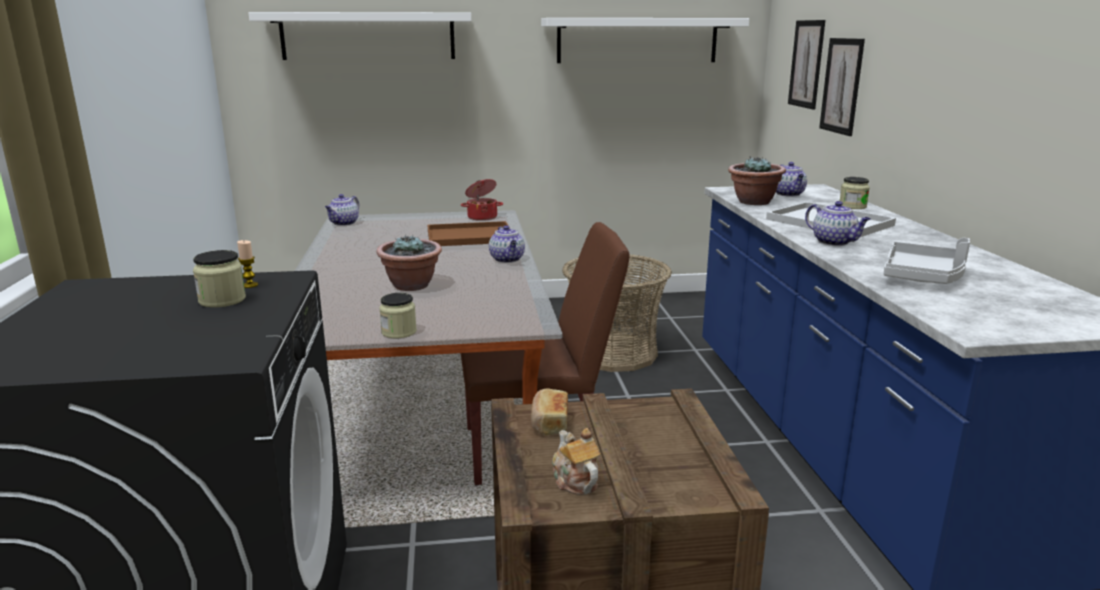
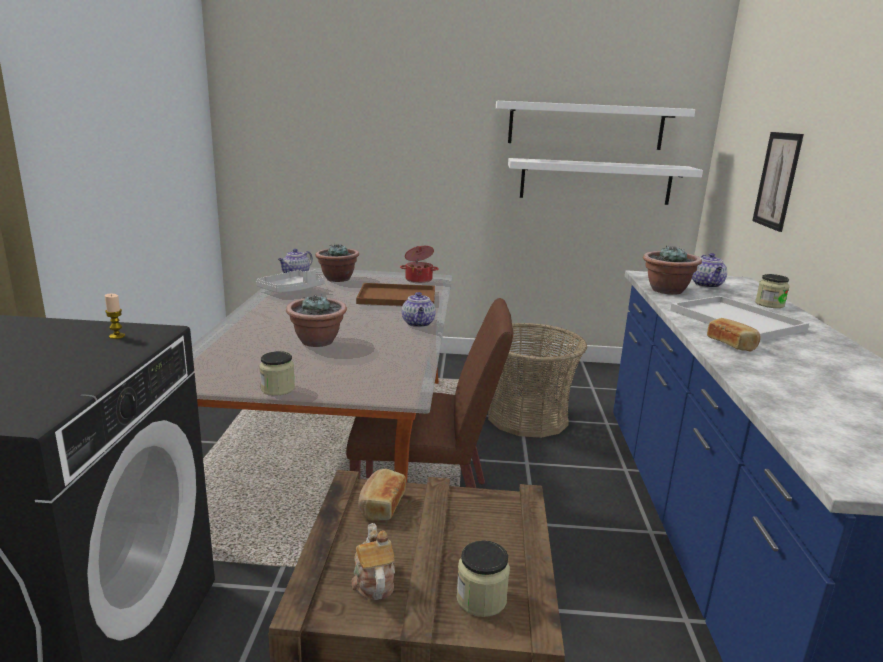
camera: 10 degrees right, 0 degrees up
(222, 300) = (79, 350): jar -> jar (481, 599)
(368, 36) = (340, 111): white shelf -> white shelf (595, 181)
(393, 224) = (337, 279): none -> potted plant
(806, 64) = (747, 156): picture -> none
(834, 242) = (731, 344): teapot -> bread
(923, 276) = (816, 397): grey tray -> grey tray (291, 290)

